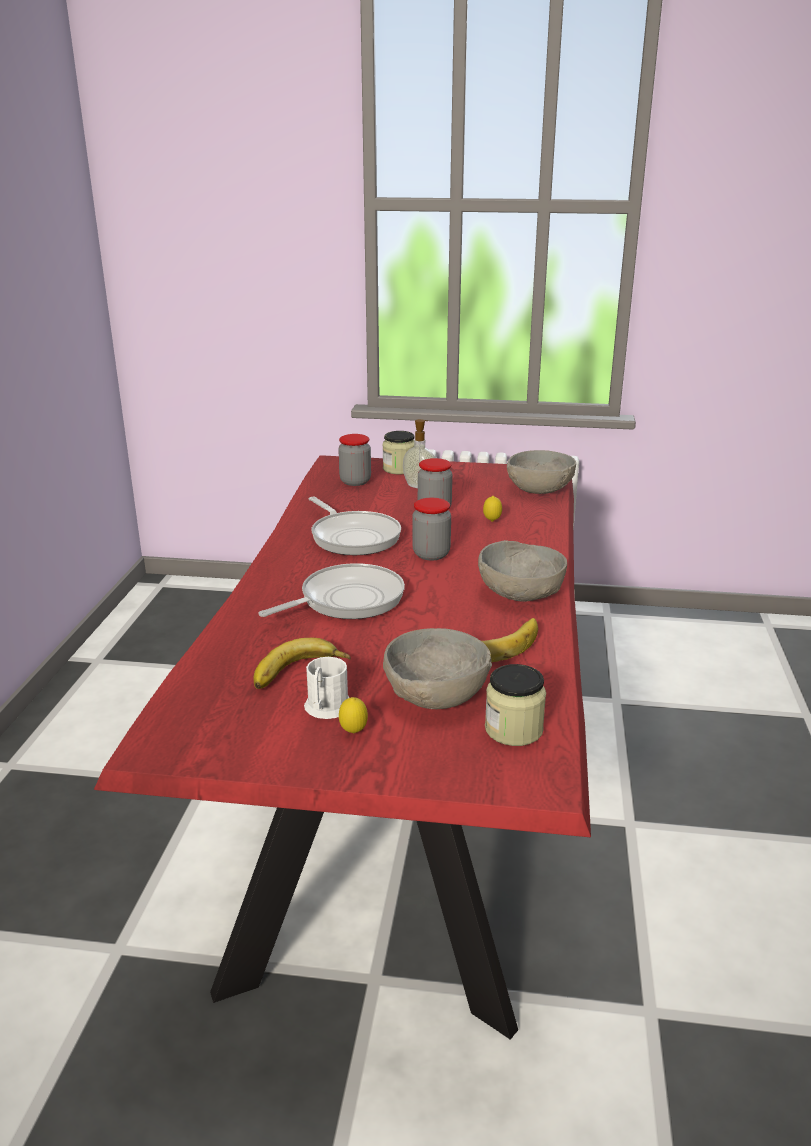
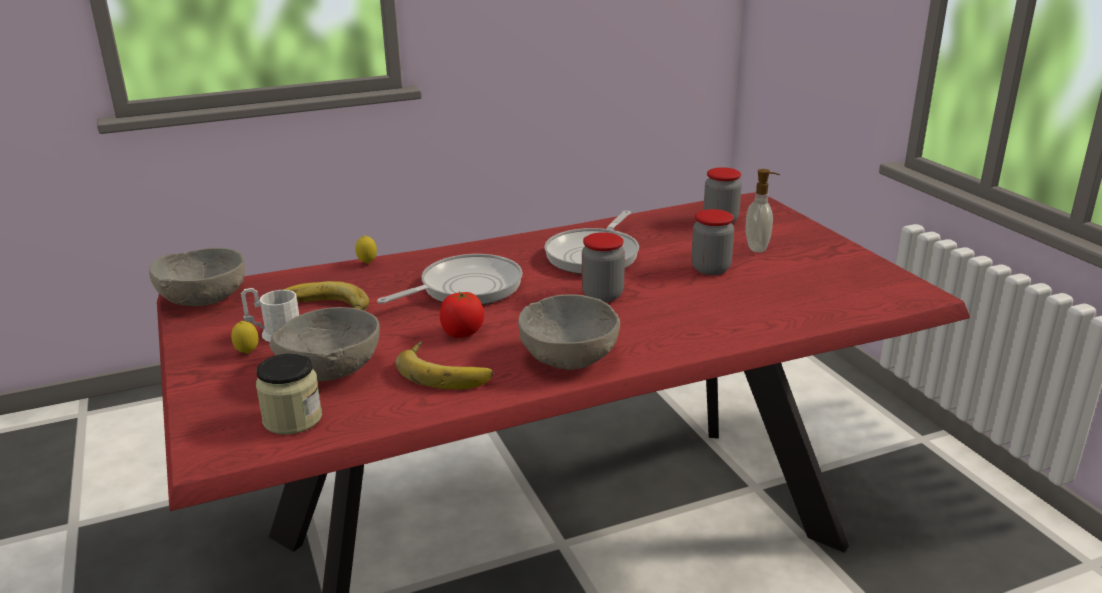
camera: 60 degrees right, 0 degrees up
(346, 600) = (465, 288): frying pan -> frying pan turned 60 degrees counterclockwise
(399, 469) = (786, 228): jar -> none
(433, 622) = (462, 333): none -> tomato
(492, 521) = (725, 301): lemon -> lemon (367, 263)
(539, 488) = (860, 302): grey bowl -> grey bowl (204, 298)

